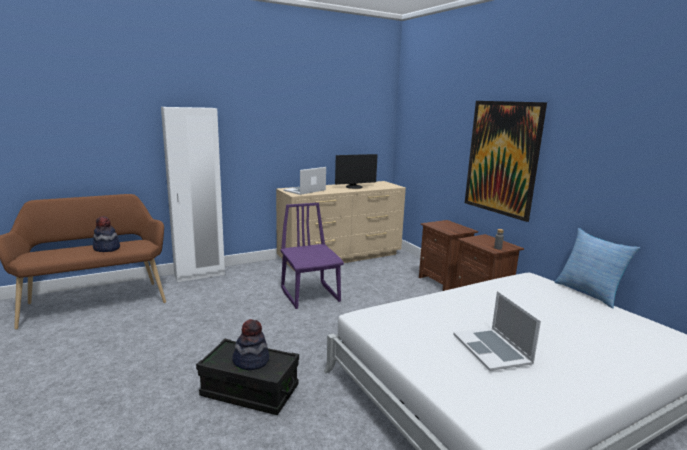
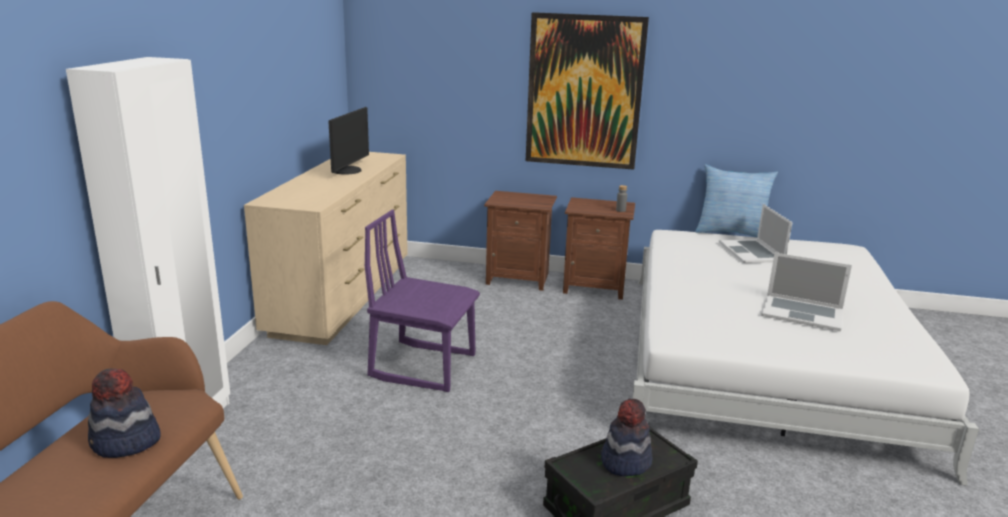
camera: 50 degrees left, 5 degrees up
(305, 190) = (302, 195): laptop -> laptop (751, 251)

